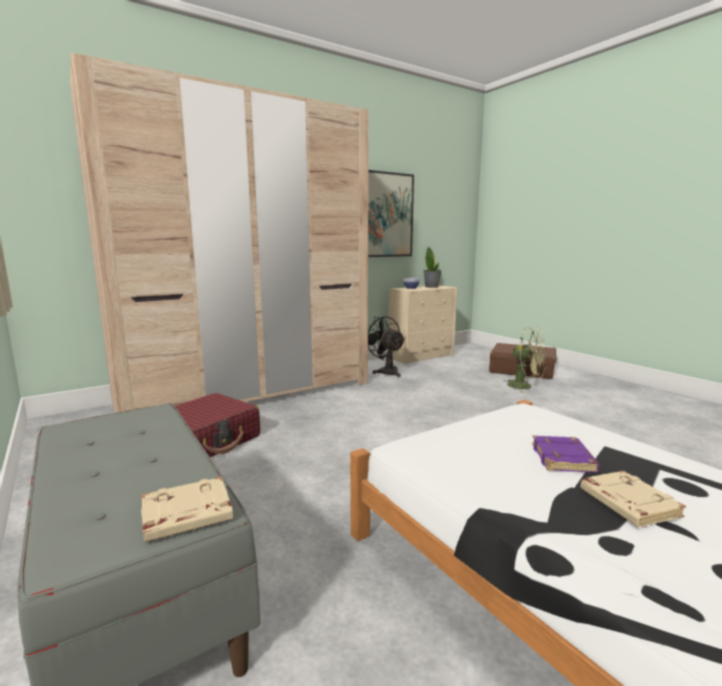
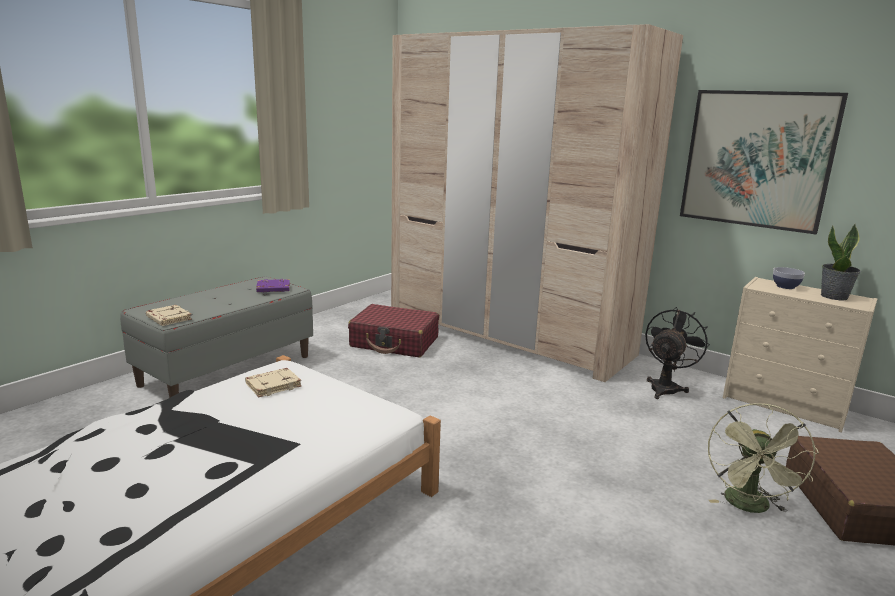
camera: 70 degrees right, 5 degrees up
(564, 459) = (268, 422): purple book -> purple book (273, 289)
(627, 503) = (191, 436): beige book -> beige book (273, 385)

